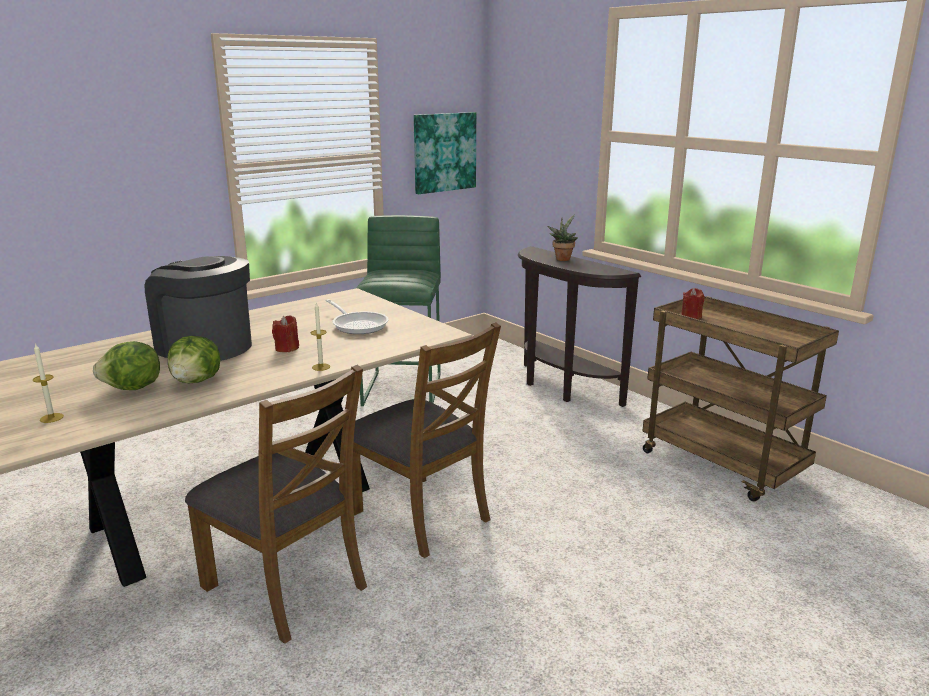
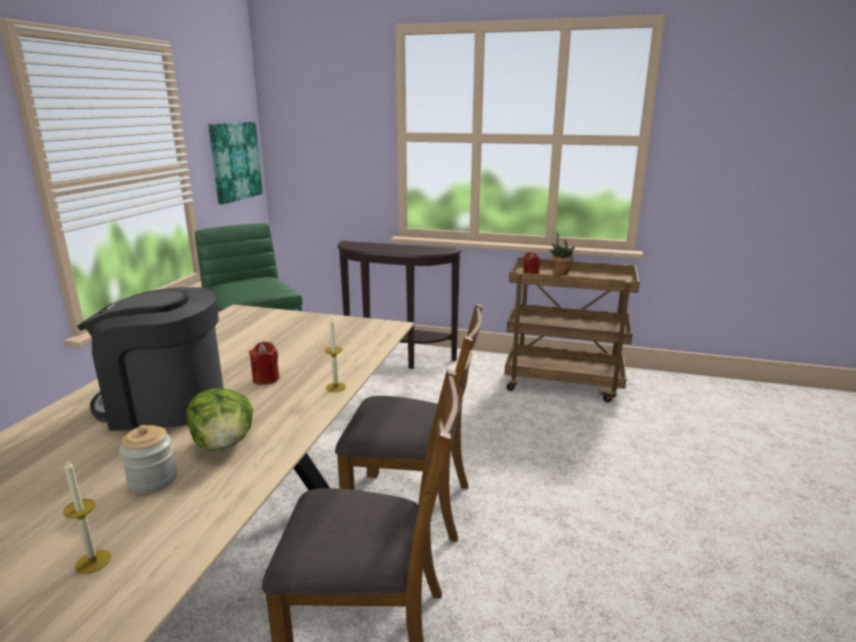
camera: 35 degrees left, 0 degrees up
(133, 388) = (152, 480): lettuce -> jar
(358, 325) = (298, 338): frying pan -> none
(562, 258) = (386, 246): potted plant -> potted plant (560, 272)

